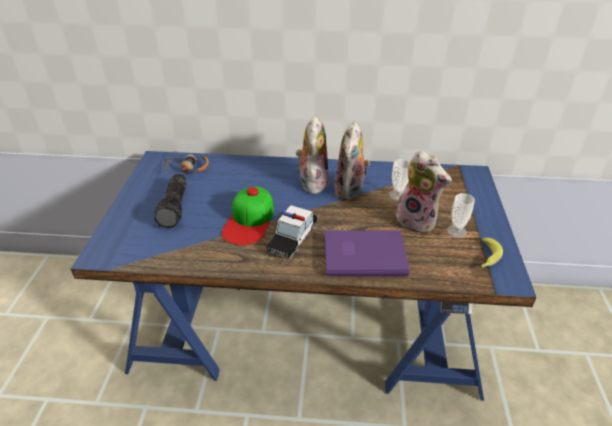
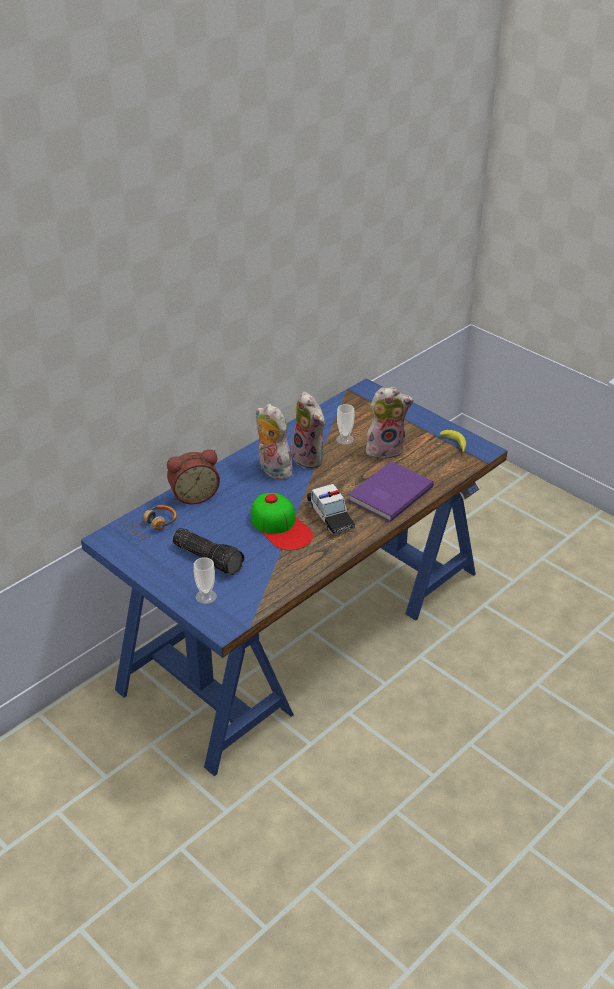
camera: 50 degrees left, 0 degrees up
(240, 166) = (194, 495): none -> alarm clock
(456, 231) = (416, 440): cup -> cup (206, 596)

